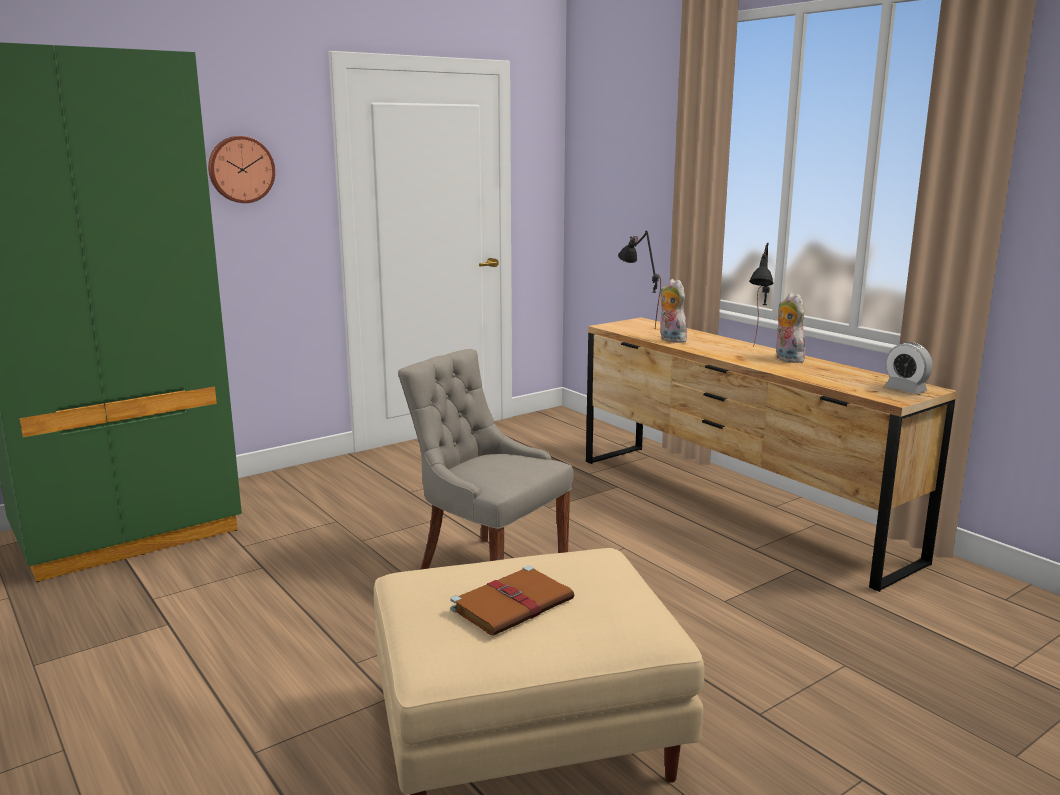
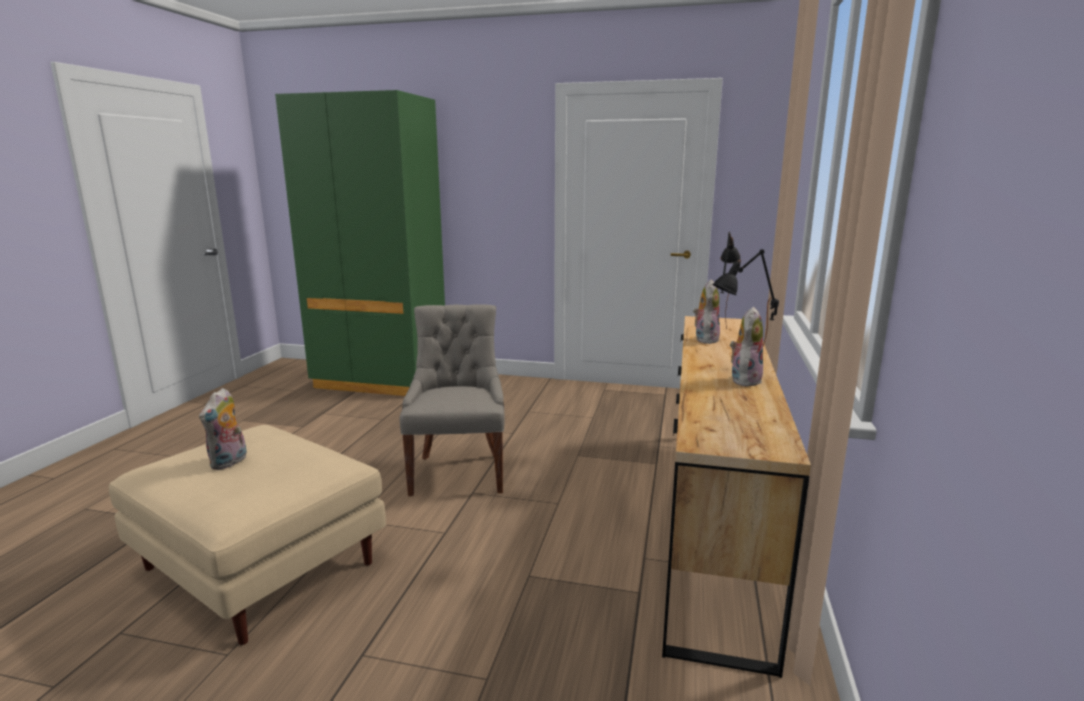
camera: 50 degrees right, 0 degrees up
(240, 169) = (487, 169): wall clock -> none
(514, 604) = (229, 462): brown book -> plush toy
(905, 390) = (748, 441): alarm clock -> none

